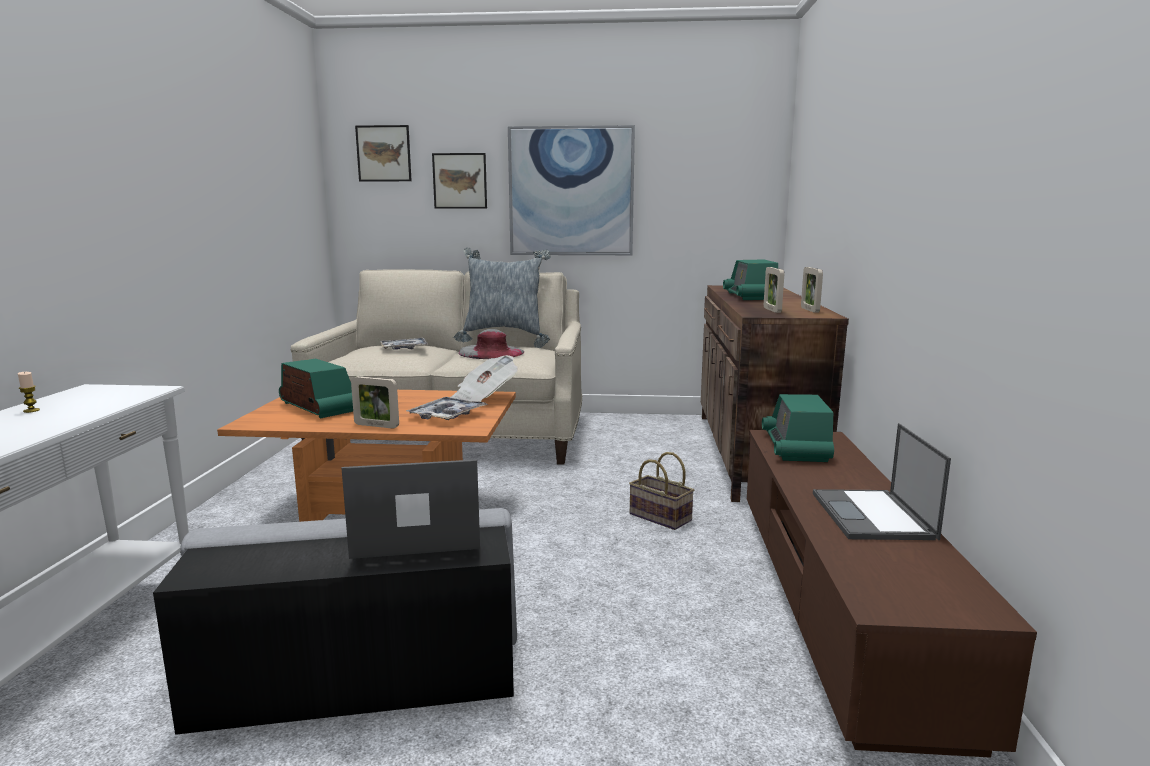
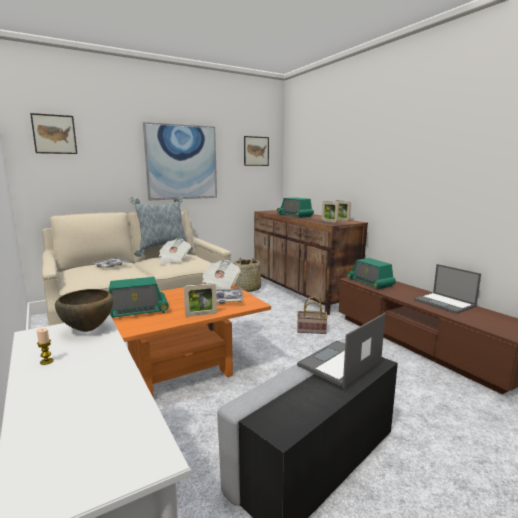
camera: 35 degrees left, 0 degrees up
(127, 394) = (88, 329): none -> brown bowl
(321, 407) = (135, 311): radio -> radio turned 150 degrees clockwise
(460, 181) = (112, 154): picture -> picture (256, 151)
(491, 352) = (173, 260): grey hat -> newspaper
(662, 430) = (247, 289): none -> basket

